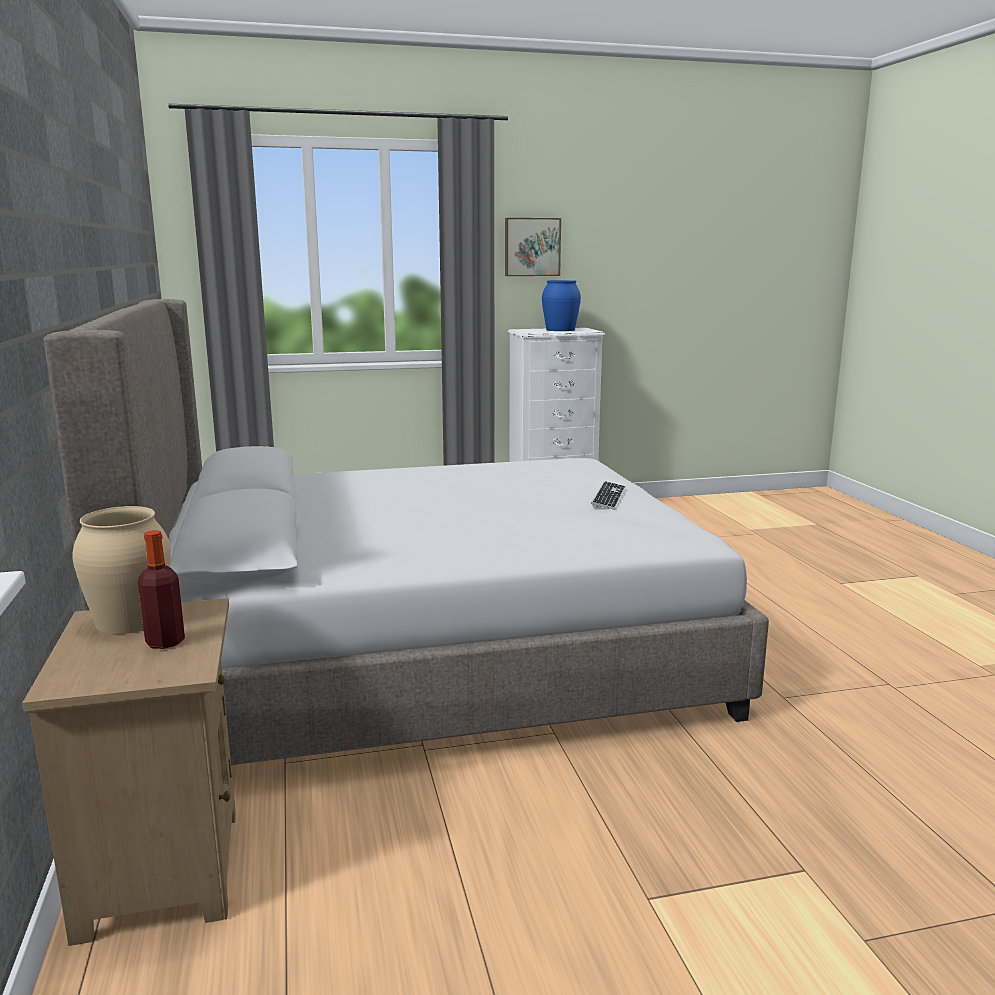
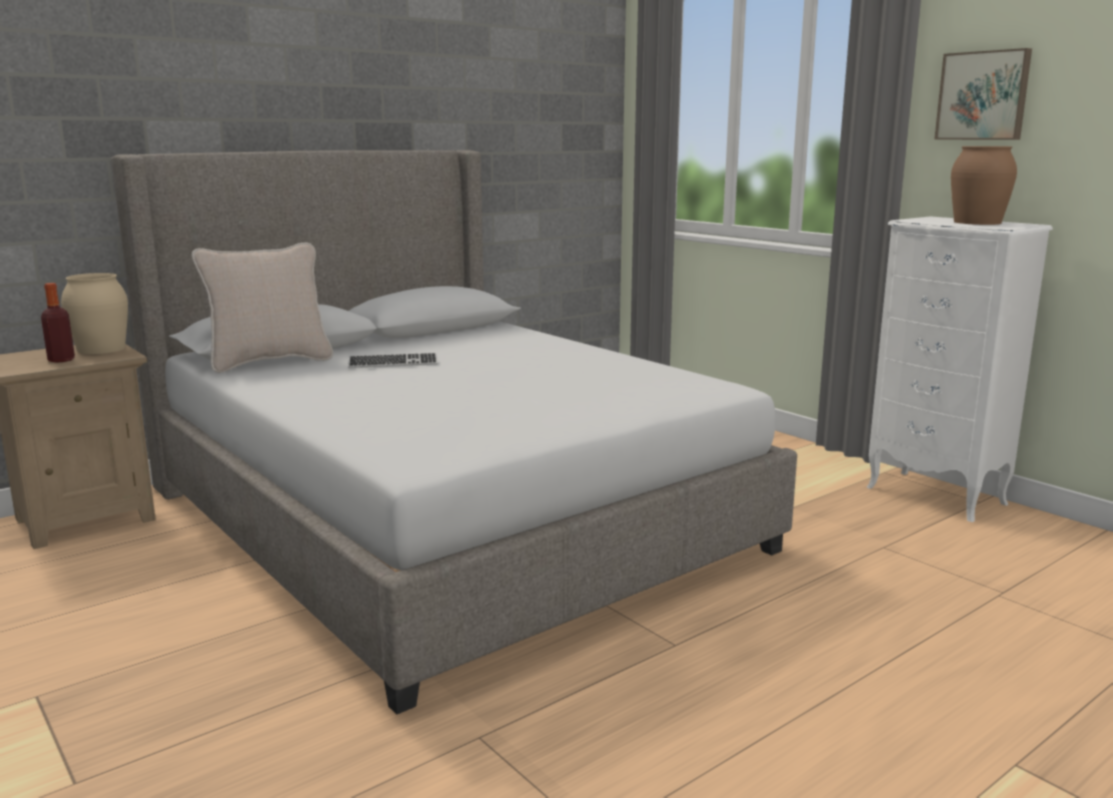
camera: 65 degrees right, 0 degrees up
(301, 559) = (269, 362): none -> beige pillow
(560, 330) = (976, 222): blue vase -> brown vase
(609, 497) = (556, 413): keyboard -> keyboard (393, 363)

